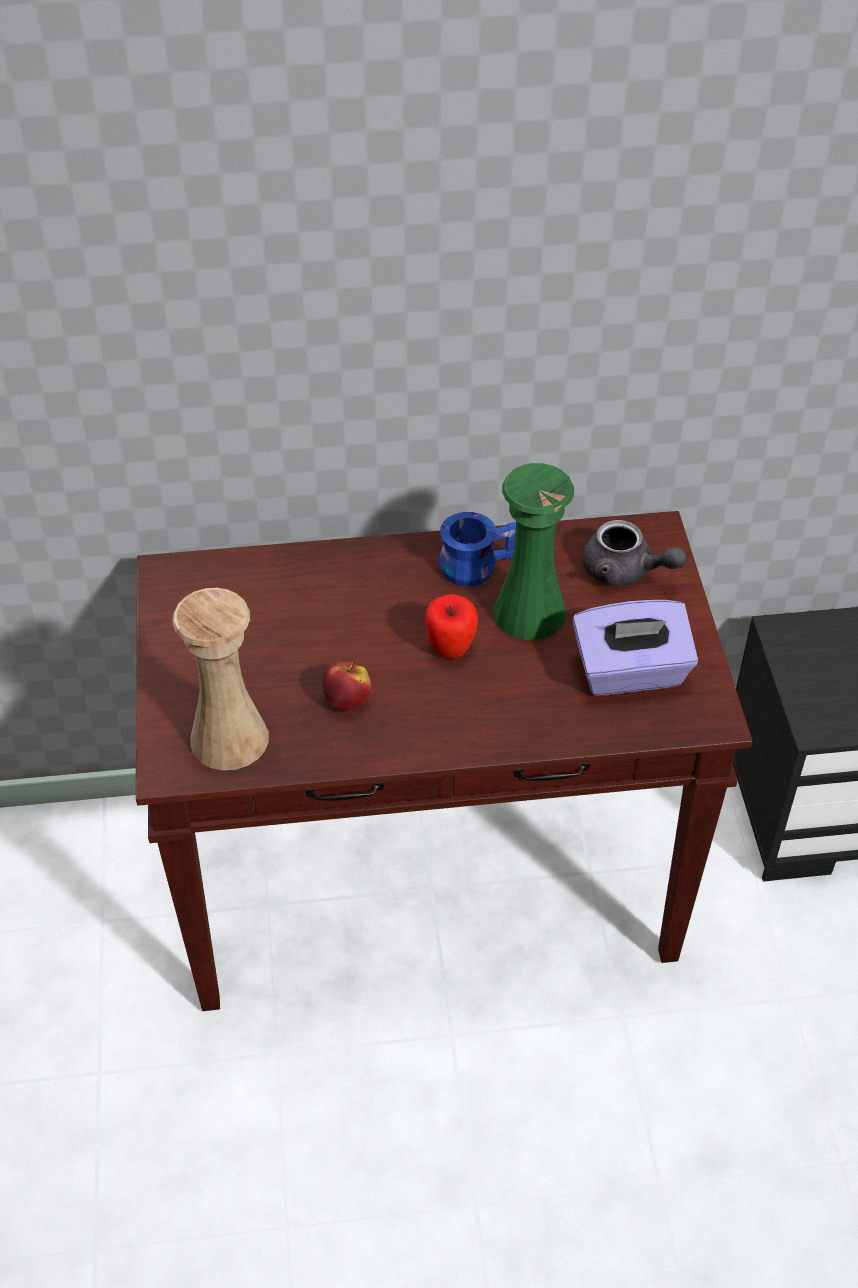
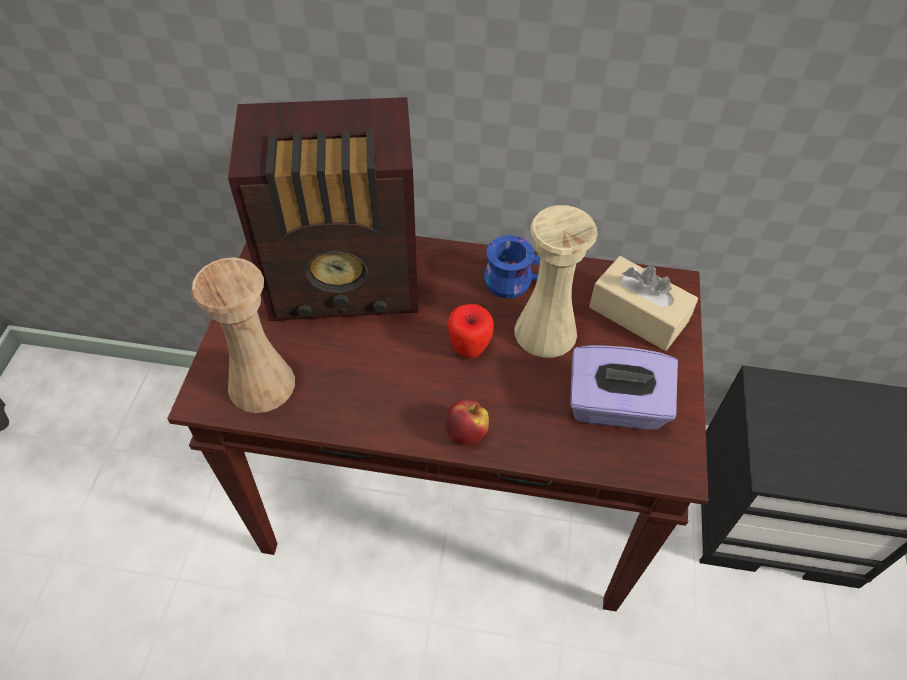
camera: 15 degrees right, 5 degrees up
(283, 611) = (348, 285): none -> radio
(347, 700) = (368, 374): apple -> apple (466, 433)
(529, 612) = (545, 332): green vase -> beige vase
(625, 572) = (638, 315): grey teapot -> beige tissue box

